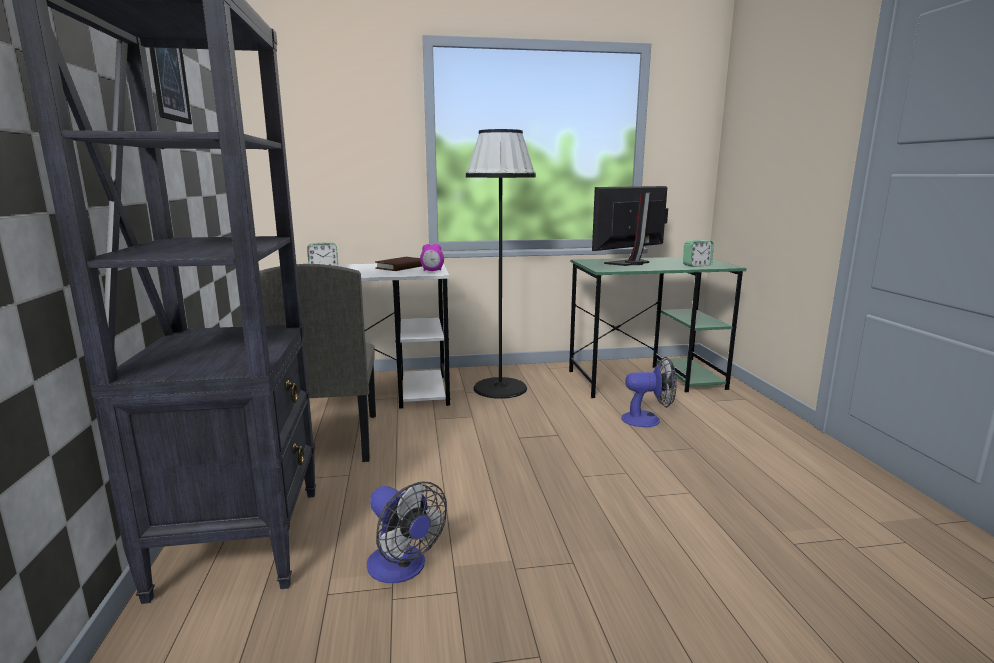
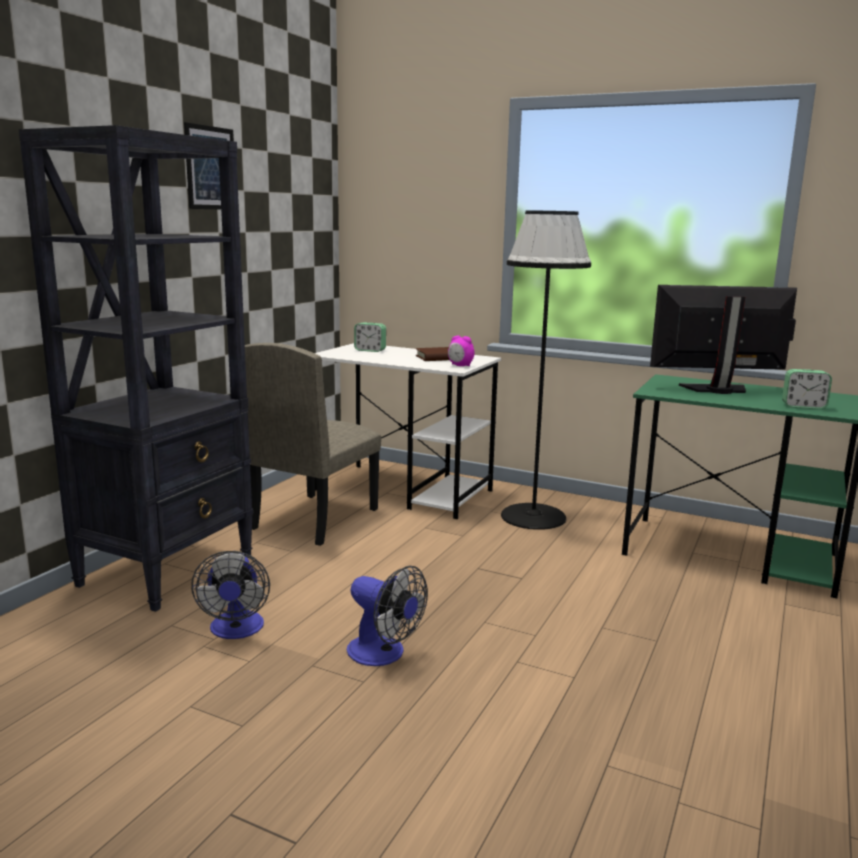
camera: 35 degrees right, 0 degrees up
(648, 419) = (653, 596): fan -> fan (384, 654)

